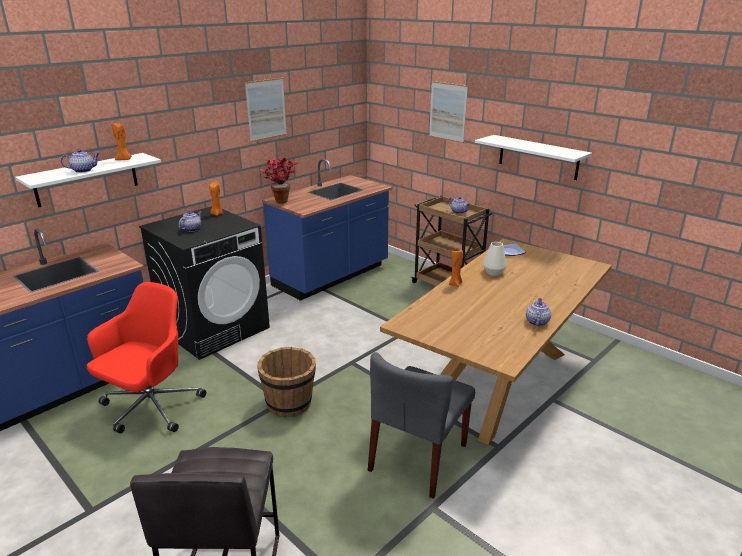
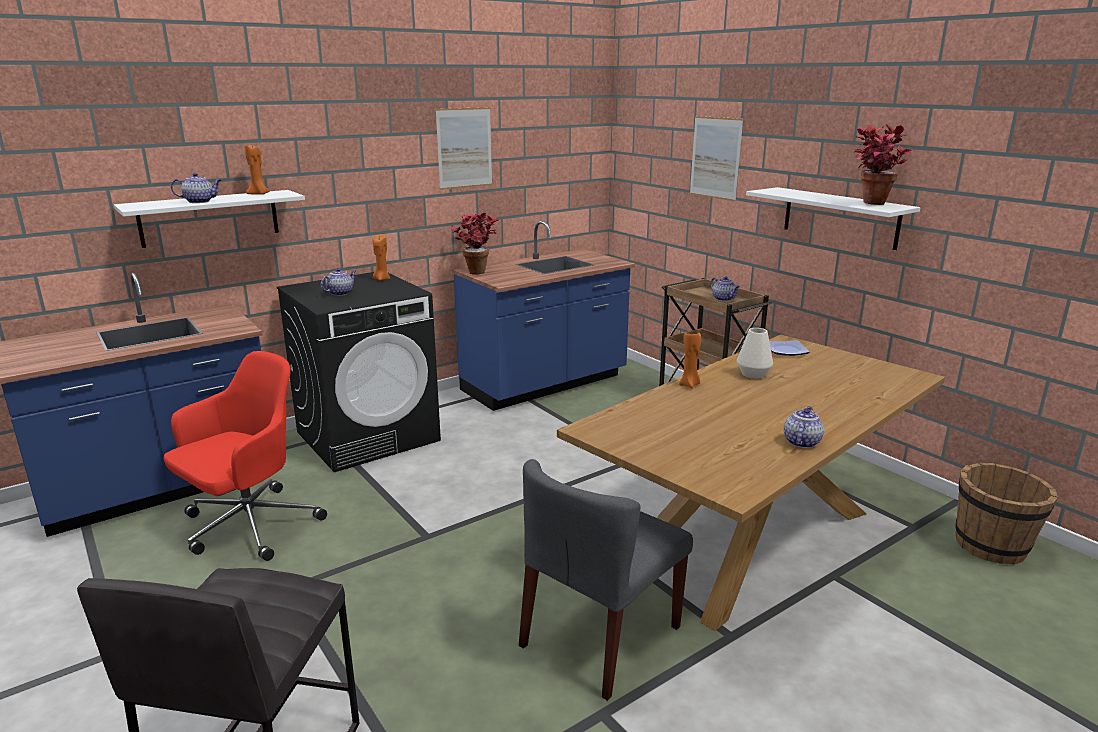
camera: 10 degrees right, 5 degrees down
(289, 404) = (435, 541): brown bucket -> brown bucket (991, 546)
(561, 151) = (871, 204): none -> potted plant

